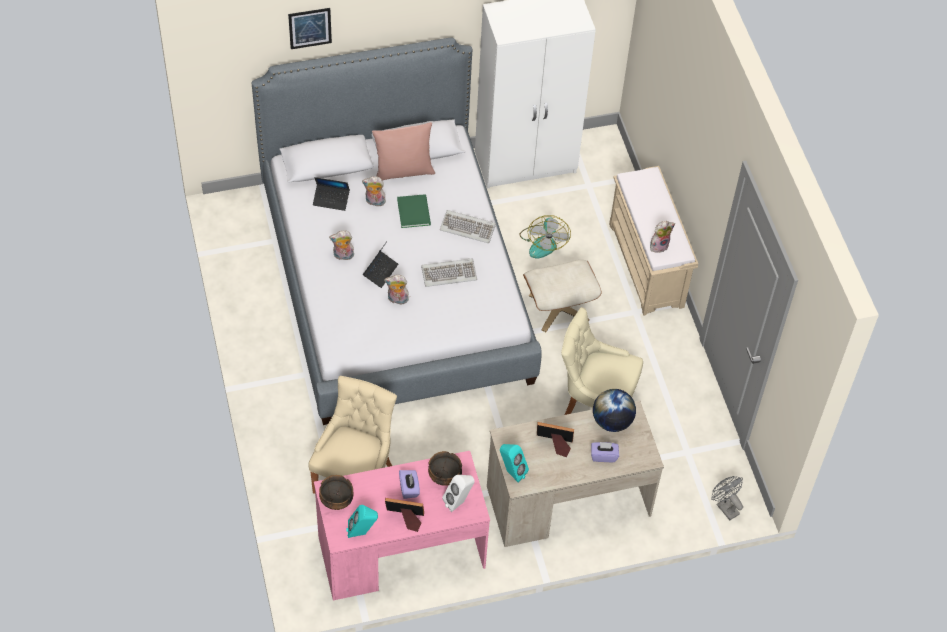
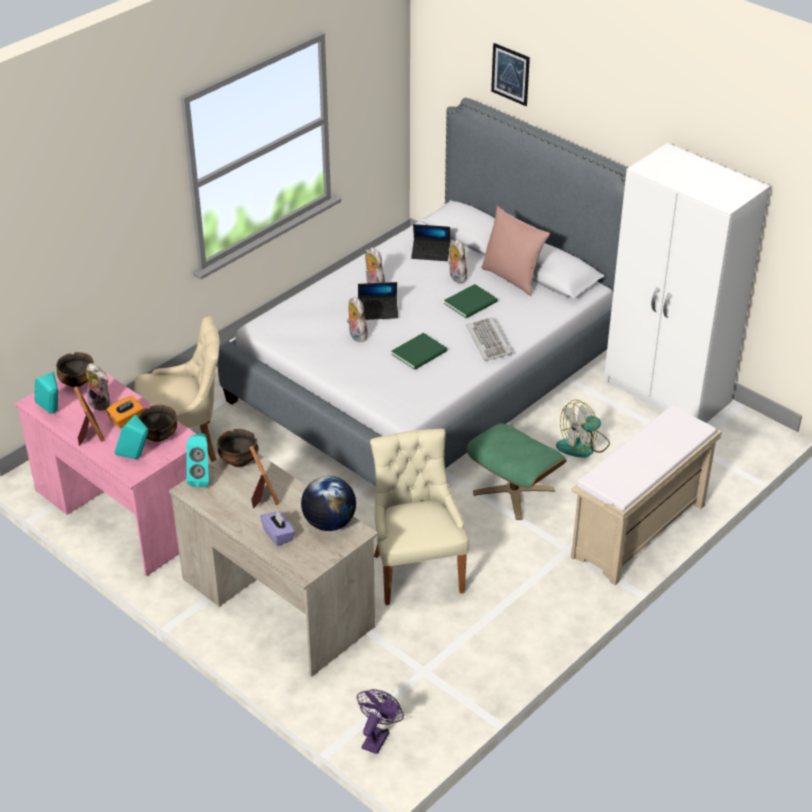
camera: 60 degrees right, 15 degrees down
(331, 200) = (431, 253): laptop -> laptop turned 60 degrees counterclockwise
(409, 488) = (126, 420): purple tissue box -> orange tissue box
(449, 273) = (421, 353): keyboard -> green book
(458, 502) = (135, 458): white speaker -> turquoise speaker
(509, 441) = (239, 461): none -> bowl
(559, 308) = (513, 491): beige ottoman -> green ottoman
(659, 245) = (611, 472): plush toy -> plush toy (101, 403)
(725, 507) = (377, 737): grey fan -> purple fan

